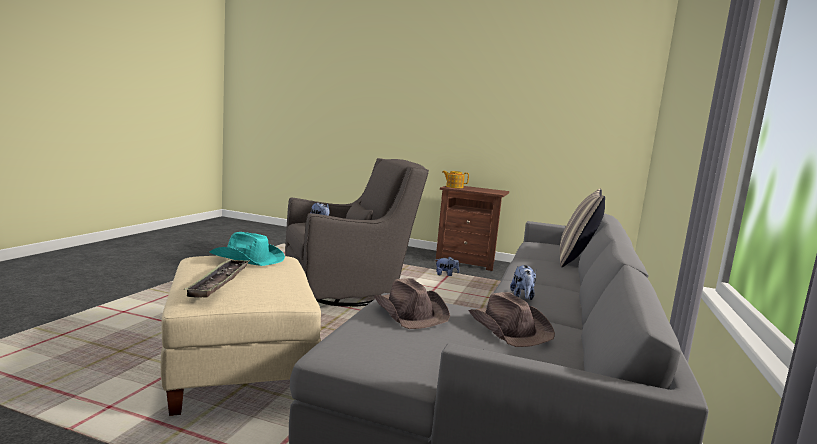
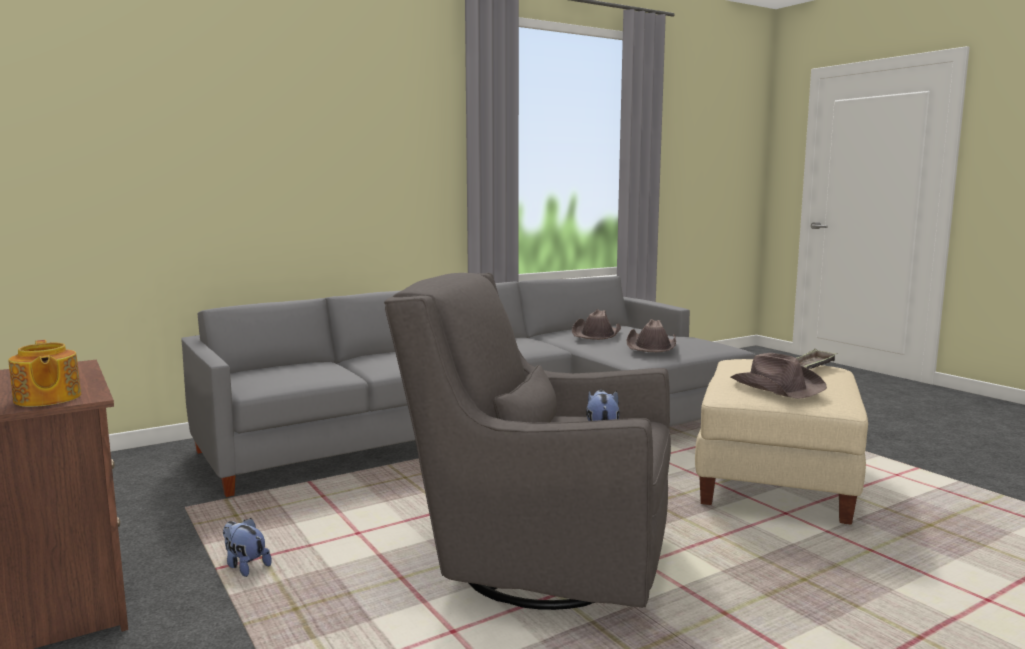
camera: 140 degrees left, 0 degrees up
(247, 259) = (776, 386): turquoise hat -> brown hat
(522, 297) = (527, 345): plush toy -> none
(576, 261) = (329, 359): pillow -> none

